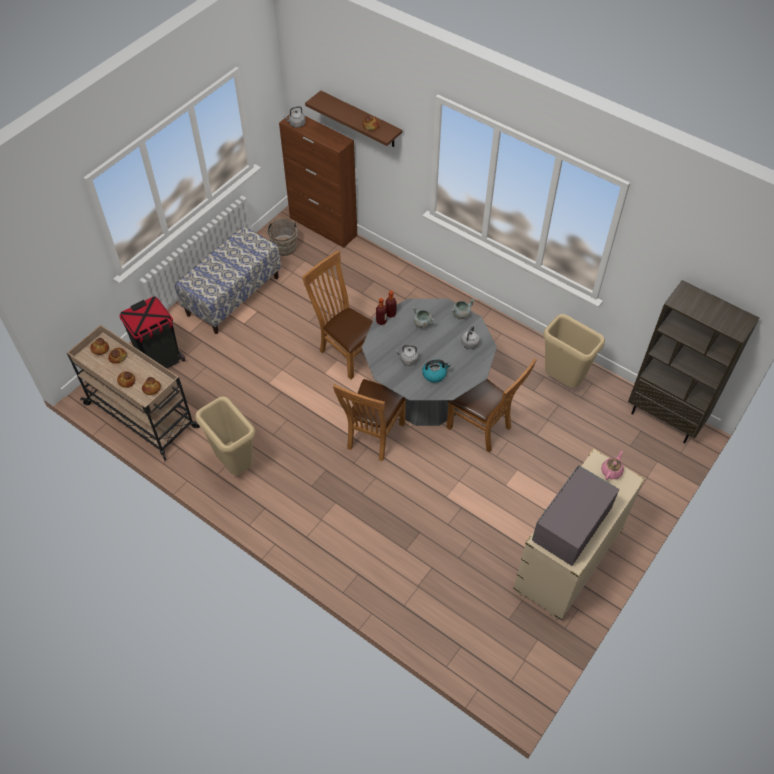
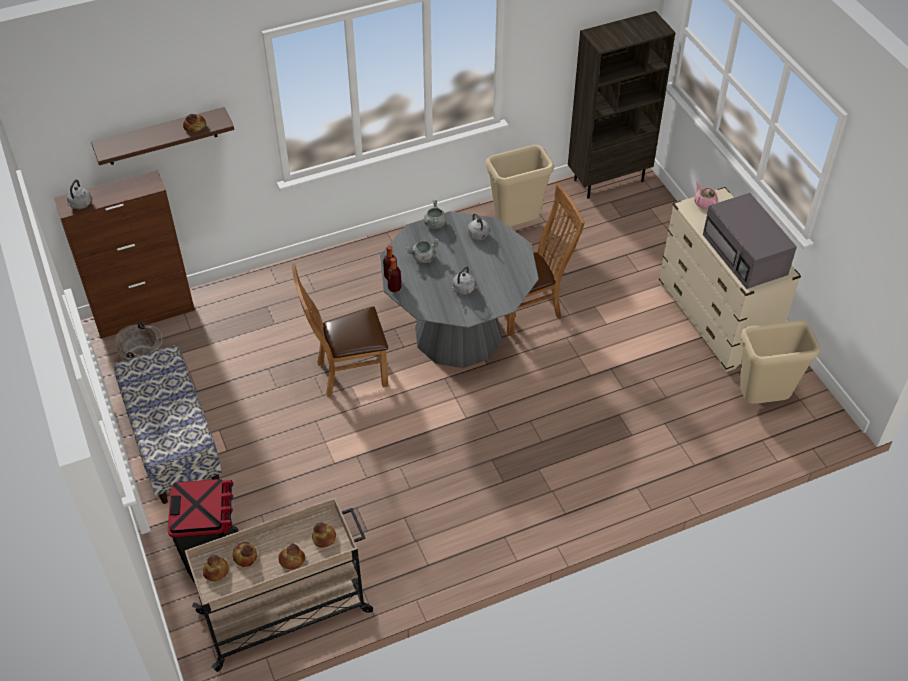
camera: 60 degrees left, 5 degrees down
(234, 465) = (426, 542): beige trash can -> beige trash can (761, 401)
(373, 438) = (479, 401): brown chair -> none
(434, 374) = (497, 277): kettle -> none

